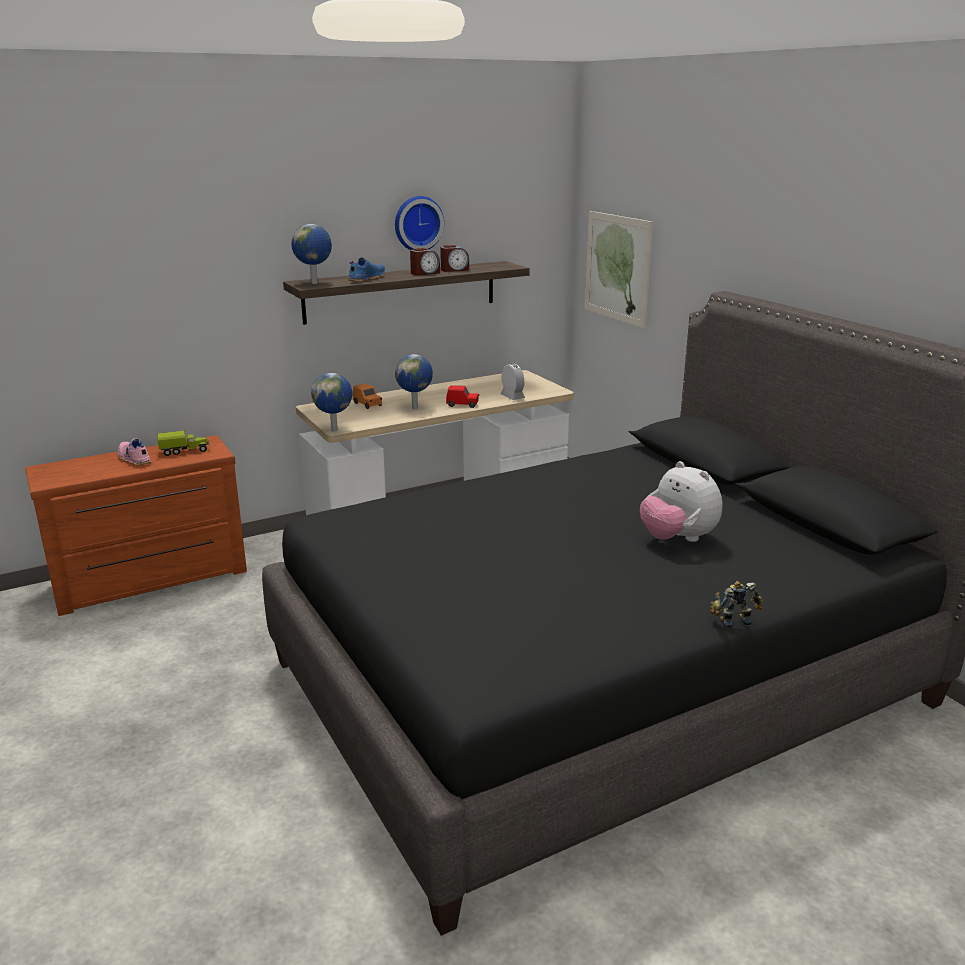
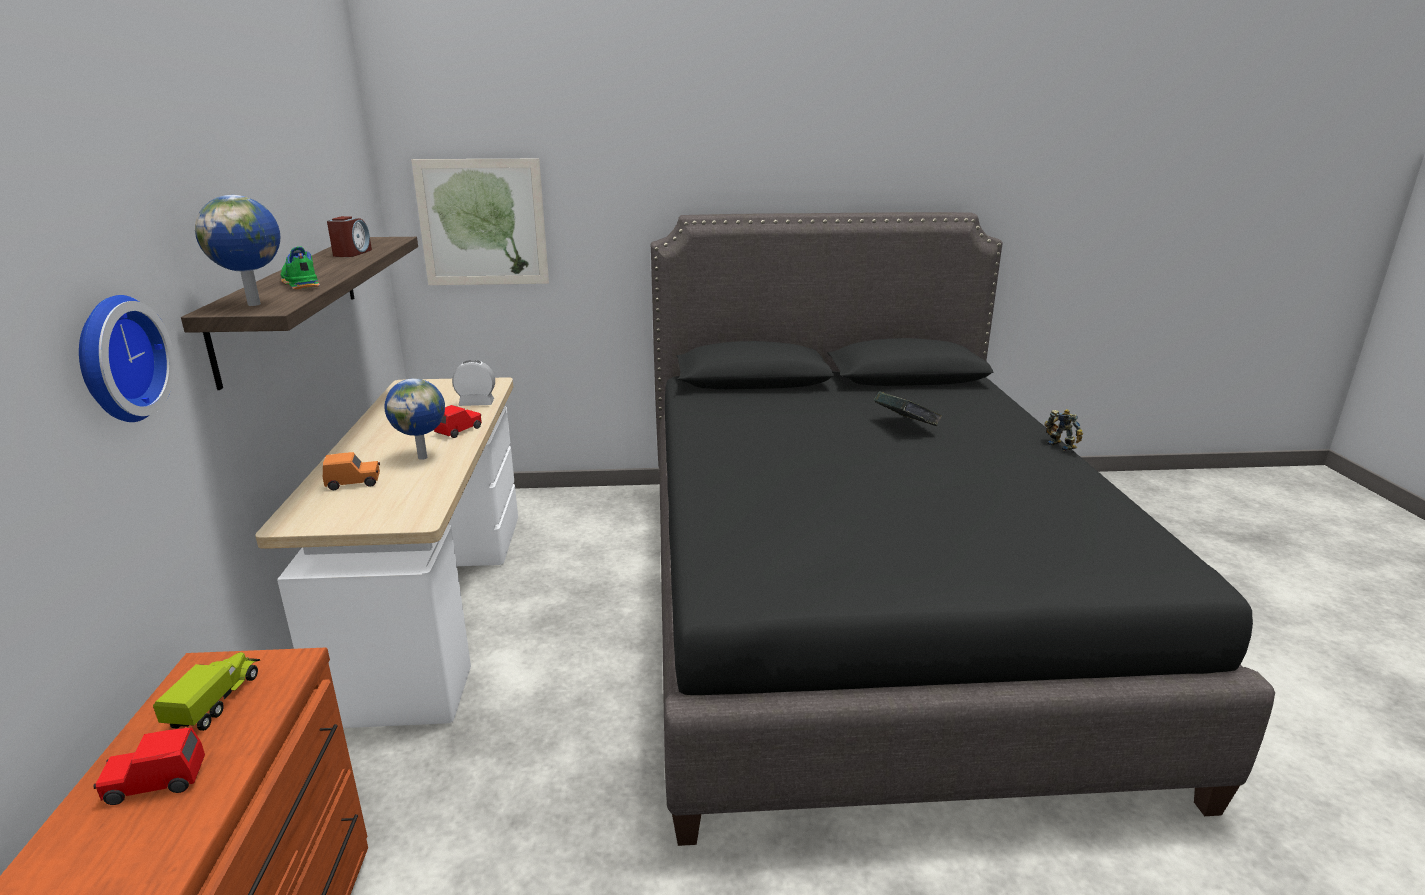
camera: 65 degrees left, 0 degrees up
(133, 459) = (155, 783): pink shoe -> red toy car
(335, 430) = (422, 522): globe -> none
(366, 279) = (300, 283): blue shoe -> green shoe
(417, 223) = (282, 189): wall clock -> wall clock (115, 359)
(424, 273) = (338, 263): alarm clock -> none
(677, 539) = (905, 427): plush toy -> book
(733, 620) = (1062, 445): toy robot -> toy robot turned 135 degrees clockwise

